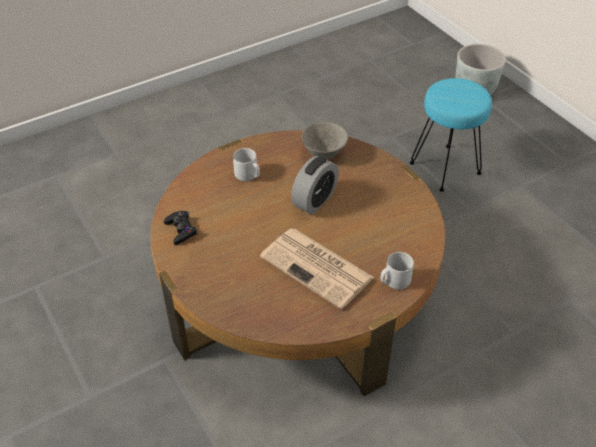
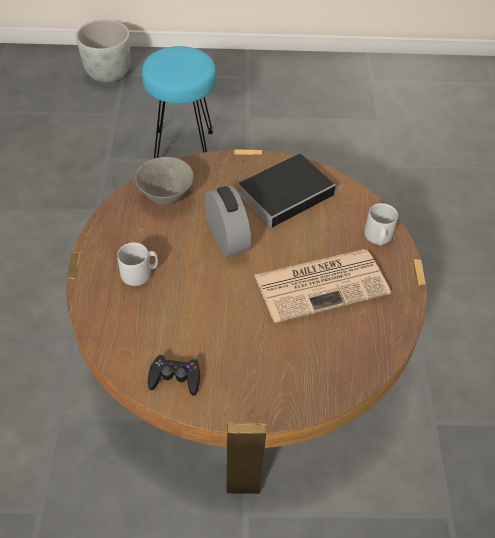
camera: 60 degrees left, 5 degrees up
(390, 211) = (287, 193): none -> book

